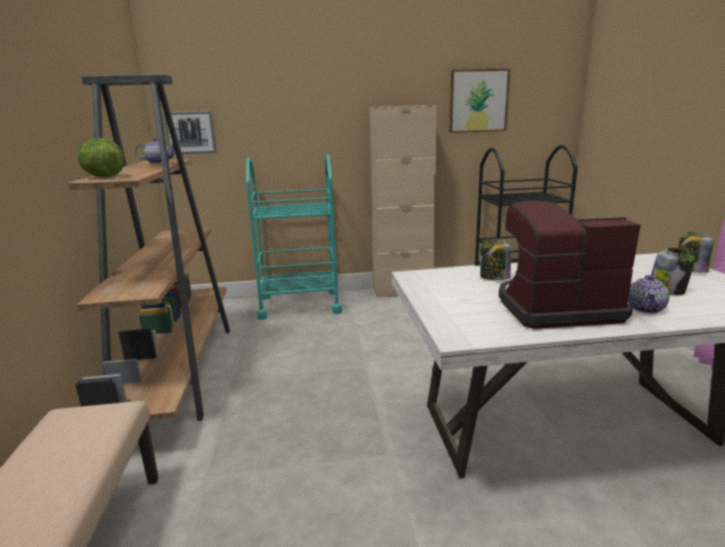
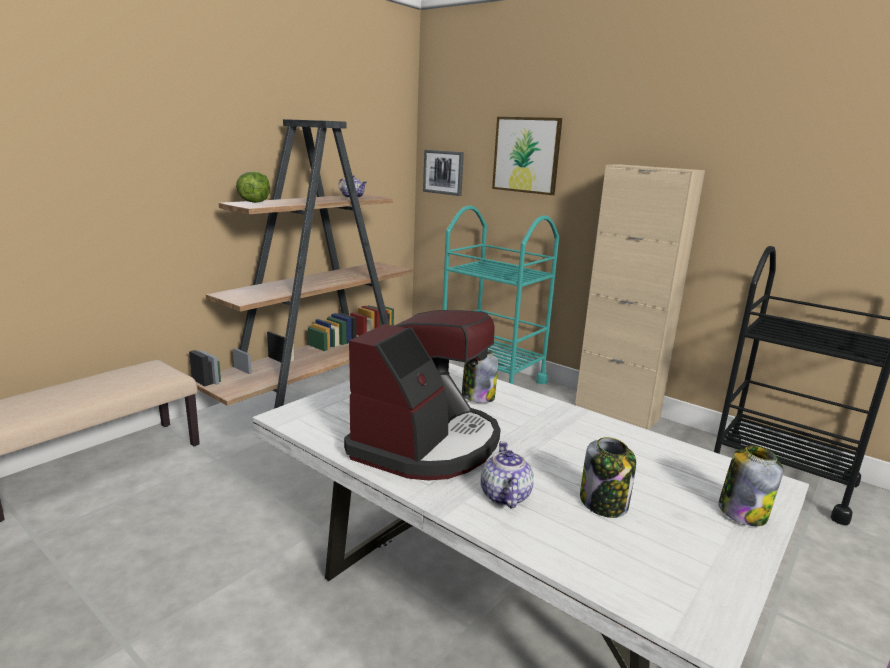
camera: 45 degrees right, 0 degrees up
(478, 101) = (791, 171): picture -> picture (526, 155)
(555, 308) = (427, 444): coffee machine -> coffee machine turned 75 degrees clockwise
(645, 308) = (504, 496): teapot -> teapot turned 105 degrees clockwise

